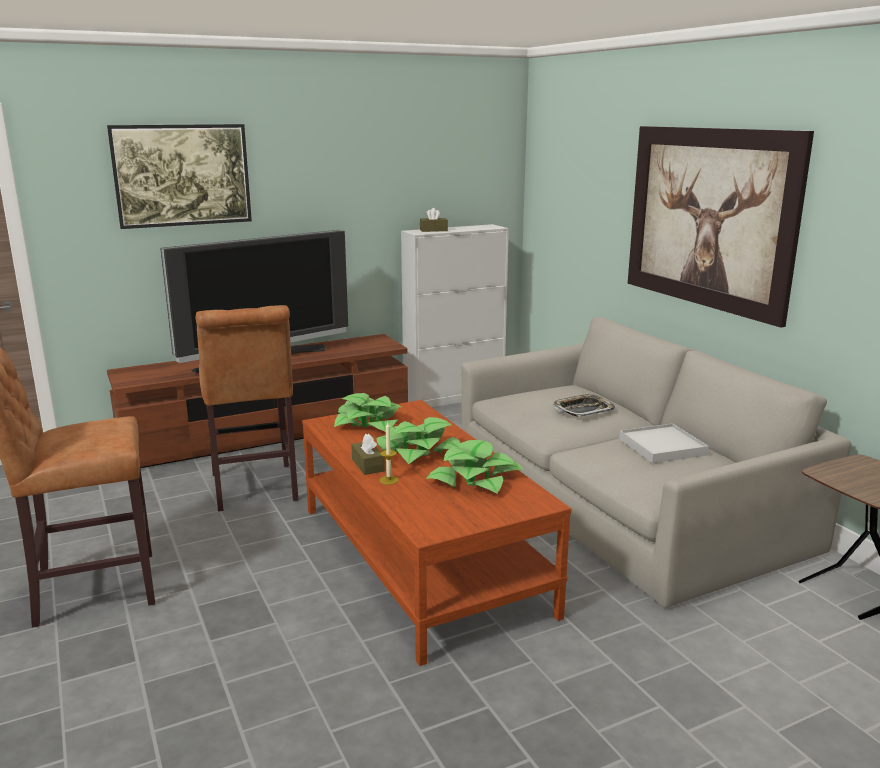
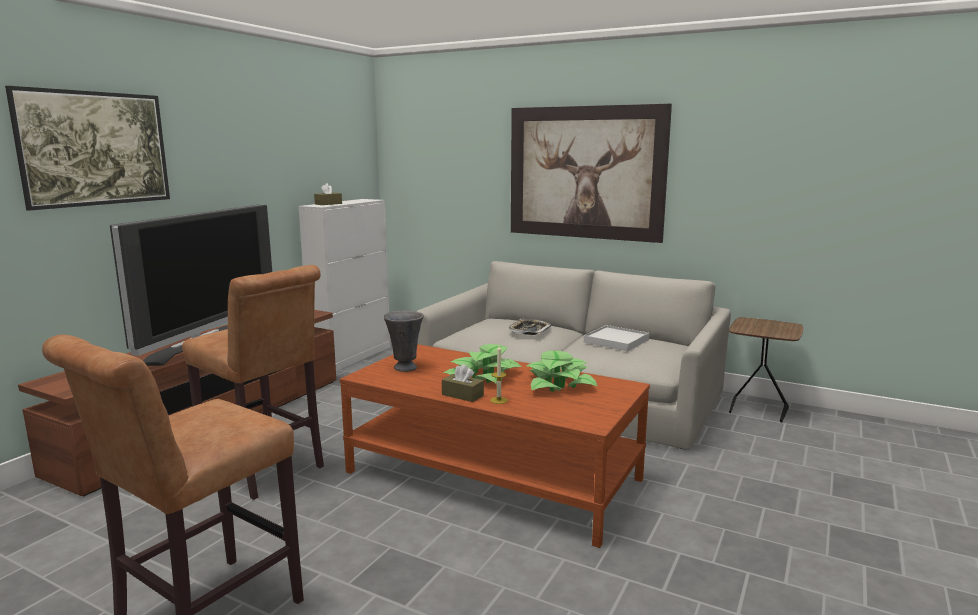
camera: 35 degrees left, 5 degrees down
(368, 423) = (405, 368): potted plant -> grey vase

